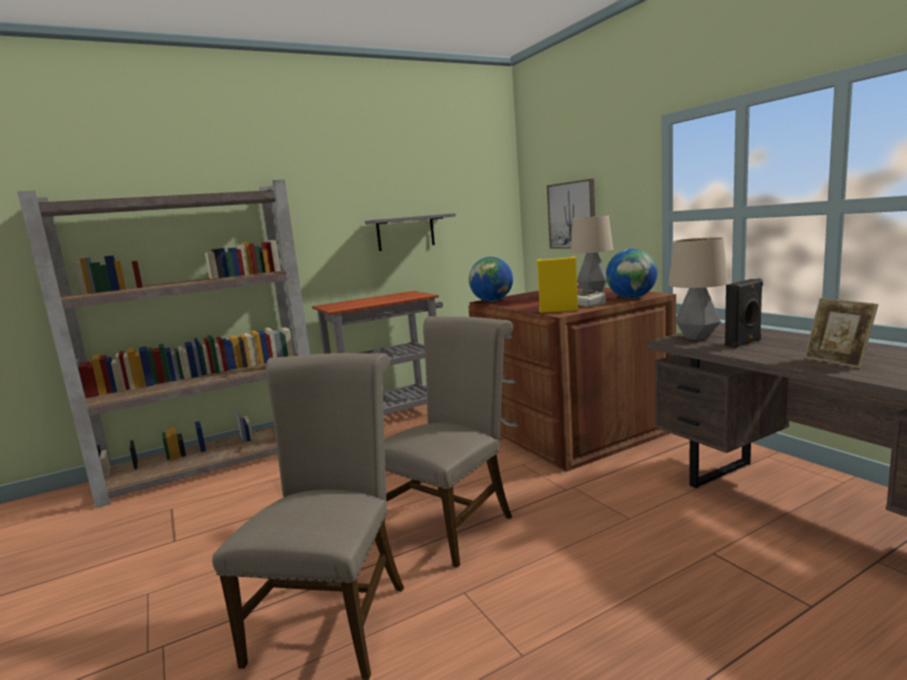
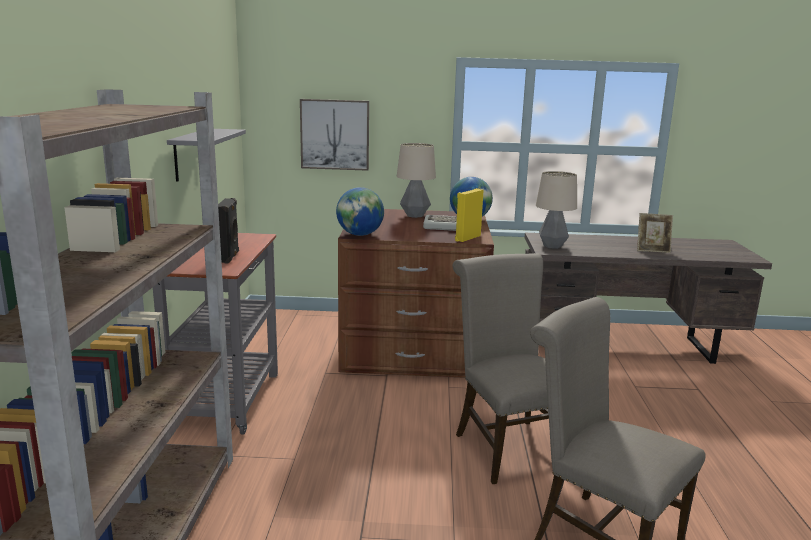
camera: 60 degrees left, 5 degrees up
(744, 343) = (586, 246): black speaker -> black speaker (230, 257)

